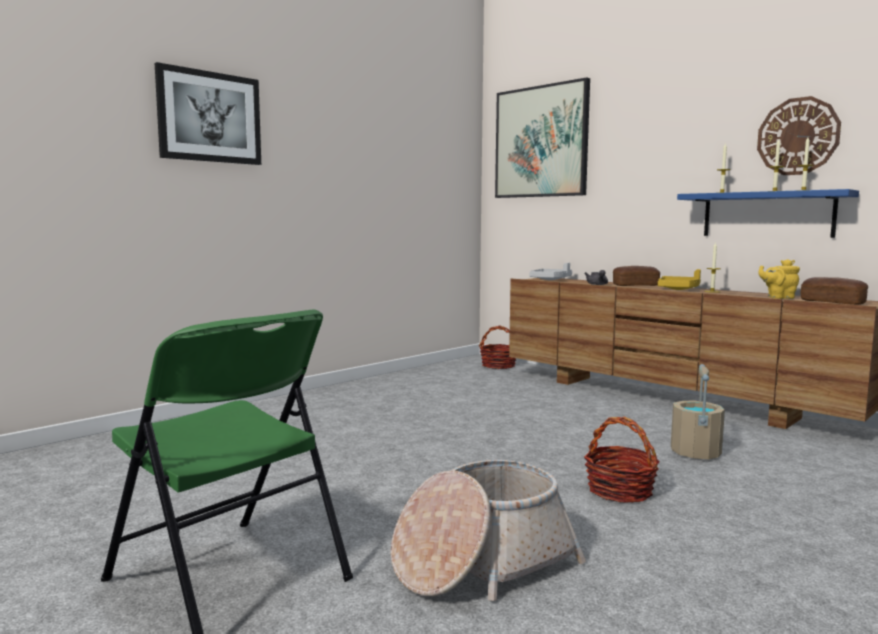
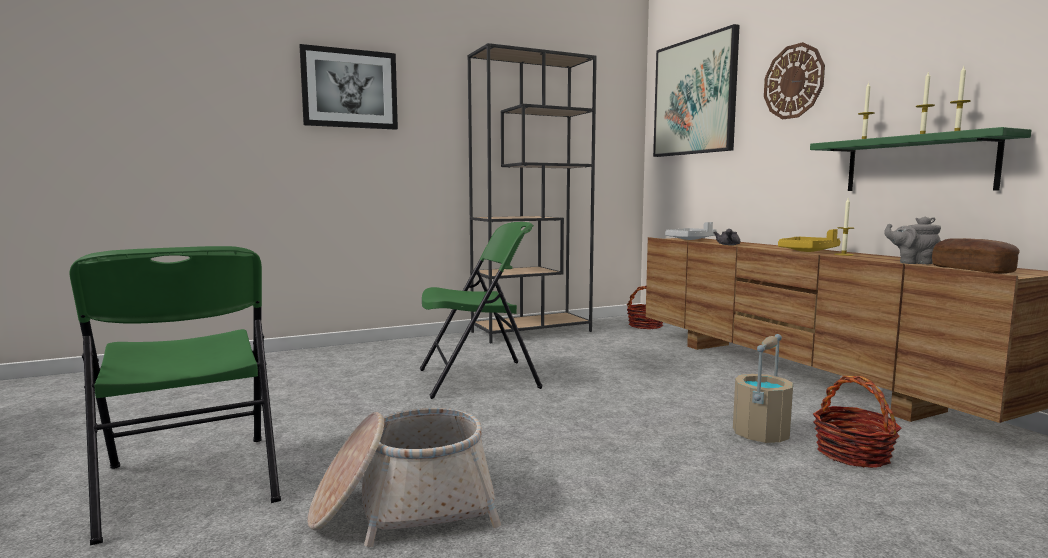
camera: 20 degrees right, 0 degrees up
(397, 380) = (532, 331): none -> bookcase
(401, 432) = (478, 379): none -> green chair
(620, 491) = (625, 461): basket -> basket (853, 454)
(635, 285) = (769, 246): bread -> none
(767, 214) = (918, 164): blue shelf -> green shelf
(778, 297) = (912, 263): yellow teapot -> grey teapot
(797, 136) = (956, 67): wall clock -> wall clock (793, 81)

